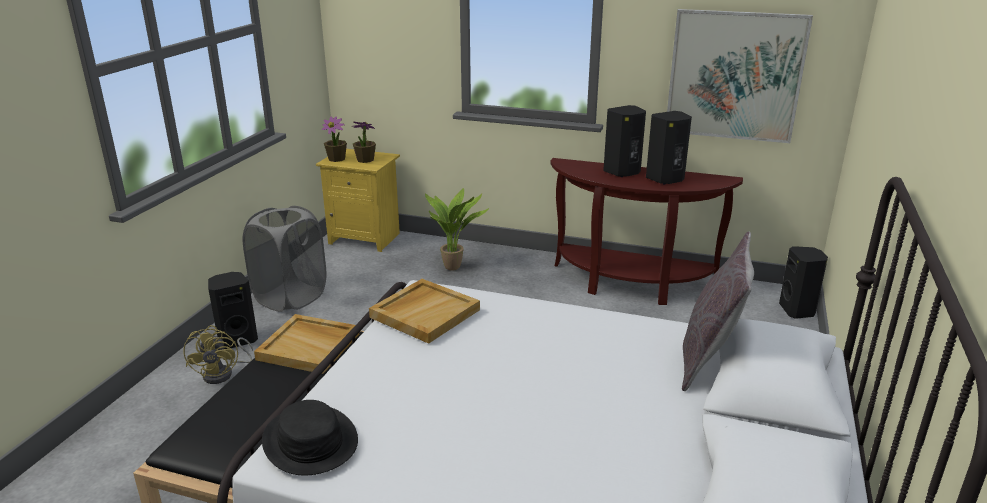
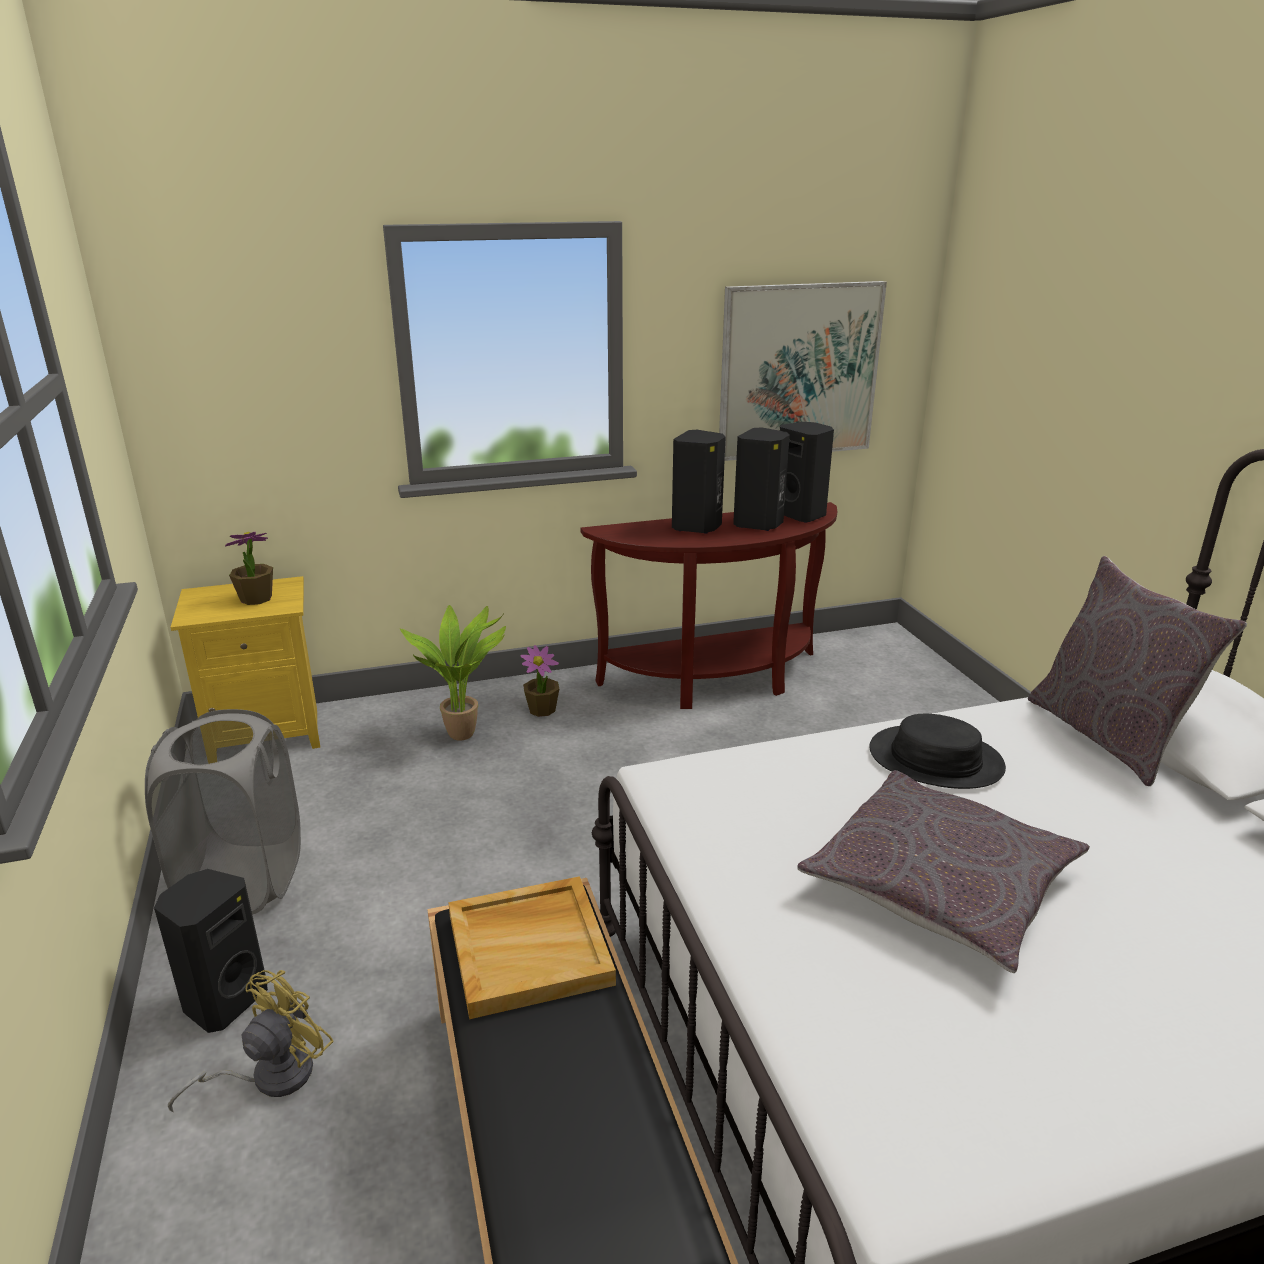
camera: 35 degrees left, 0 degrees up
(224, 373) = (270, 1076): yellow fan -> yellow fan turned 105 degrees counterclockwise
(310, 441) = (900, 1113): black hat -> black hat (935, 760)
(336, 159) = (200, 609): potted plant -> potted plant (542, 709)
(425, 313) = (727, 811): beige tray -> none
(476, 380) = (940, 884): none -> grey pillow
(798, 311) = (913, 653): black speaker -> black speaker (801, 515)

